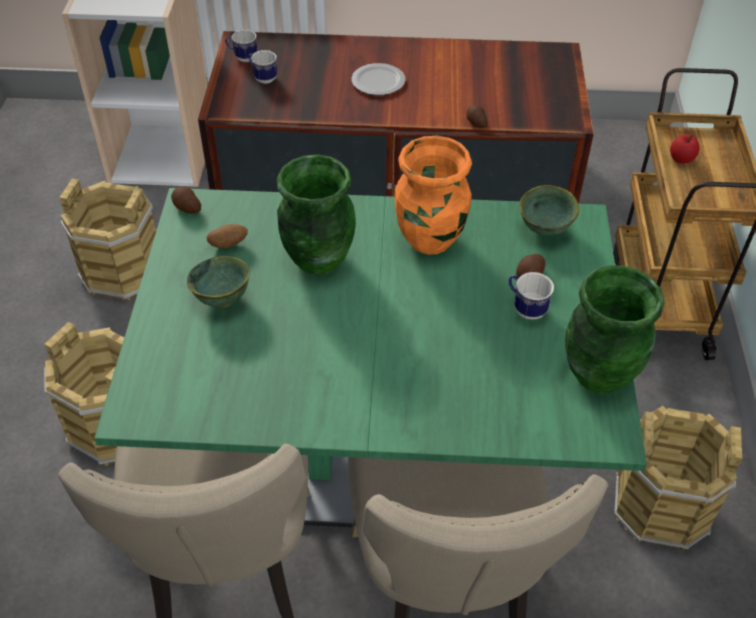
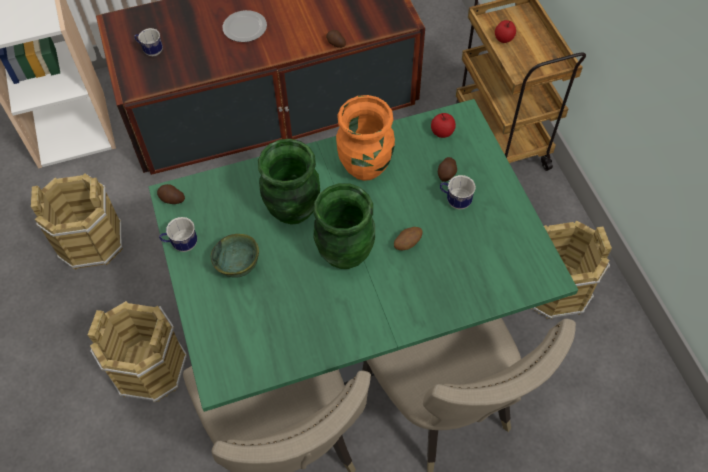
camera: 20 degrees left, 10 degrees up
(228, 244) = (220, 220): potato -> potato (407, 243)
(242, 58) = (125, 37): mug -> mug (181, 244)
(546, 229) = (442, 132): green bowl -> apple
(599, 373) = (523, 234): green vase -> green vase (345, 253)

